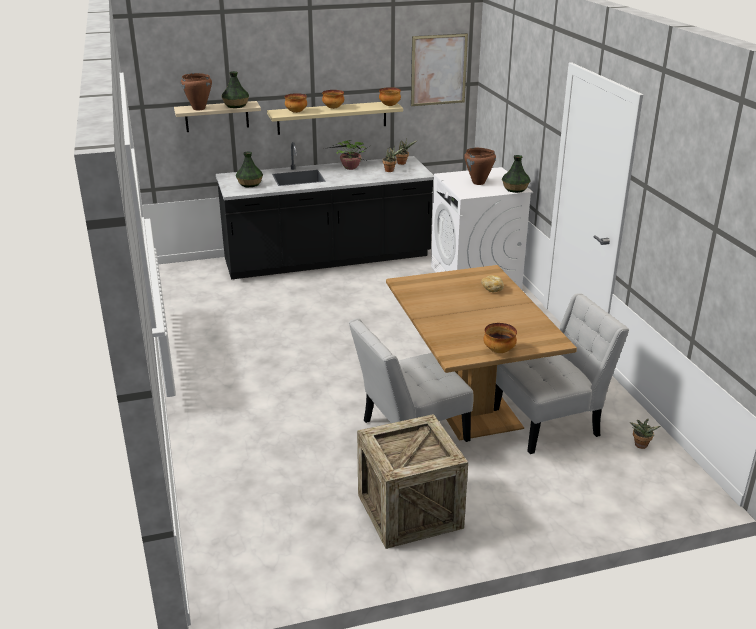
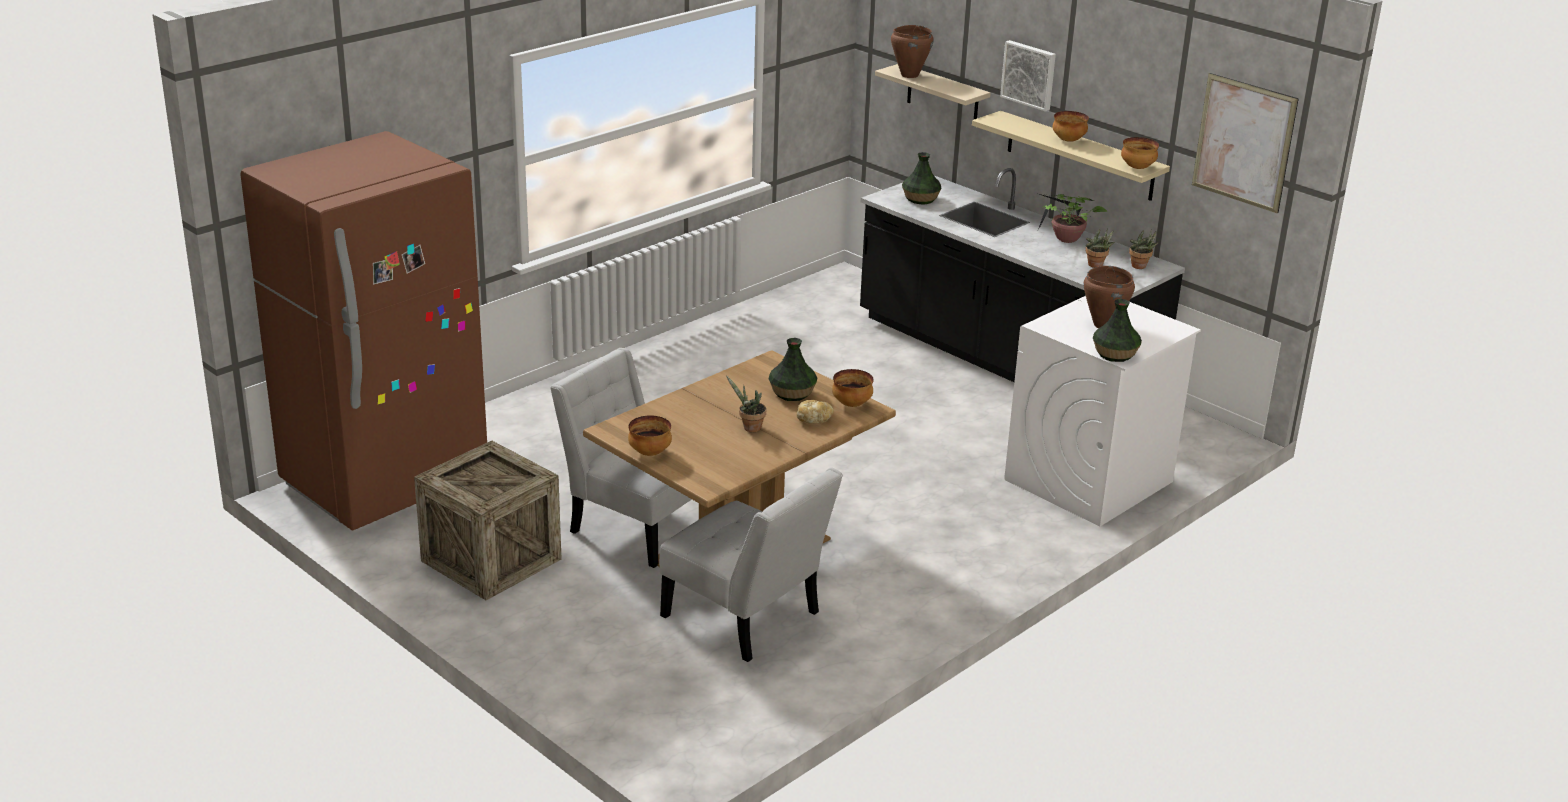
camera: 60 degrees right, 0 degrees up
(236, 105) = (951, 88): vase -> vase (792, 393)
(247, 539) = (385, 483): none -> brown fridge
(285, 79) = (1029, 75): none -> picture
(296, 112) = (1016, 126): bowl -> bowl (852, 404)
(640, 446) = (751, 699): potted plant -> potted plant (749, 428)

